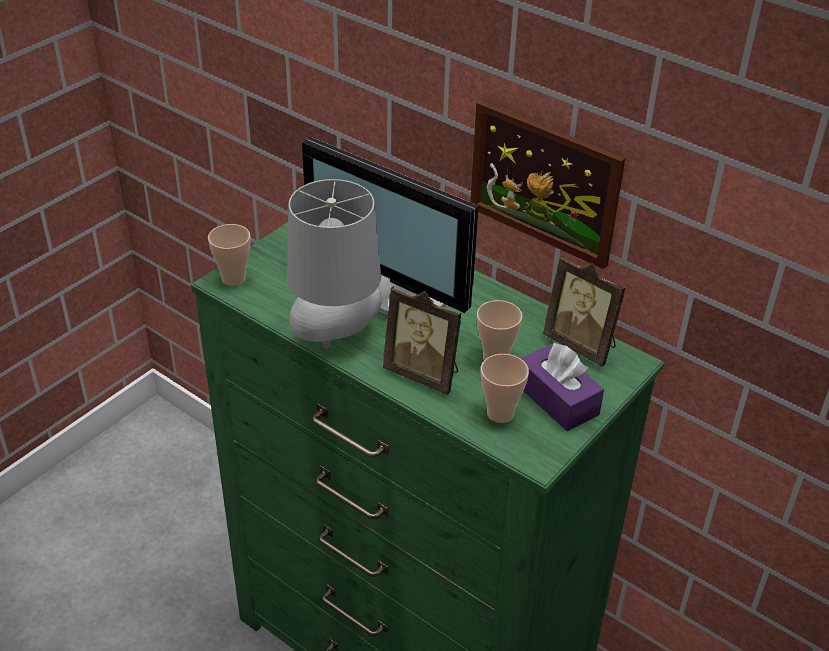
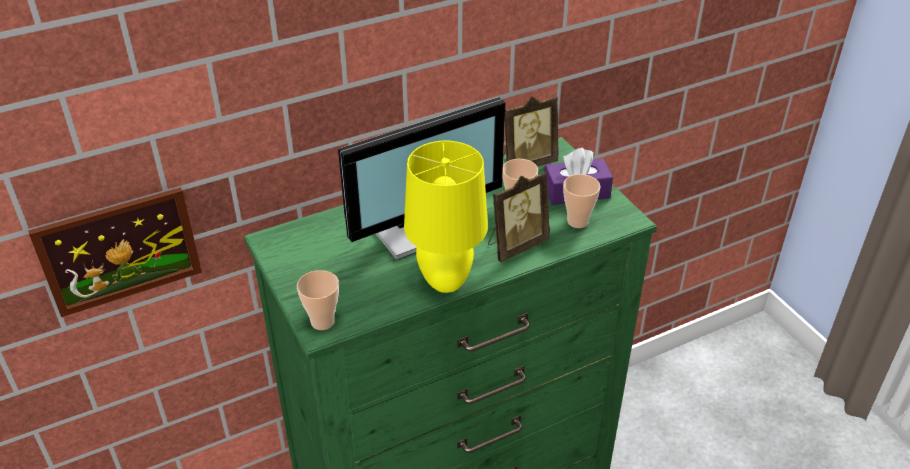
camera: 65 degrees left, 0 degrees up
(336, 338) = (446, 280): grey table lamp -> yellow table lamp
(544, 183) = (448, 76): picture -> picture (119, 251)

